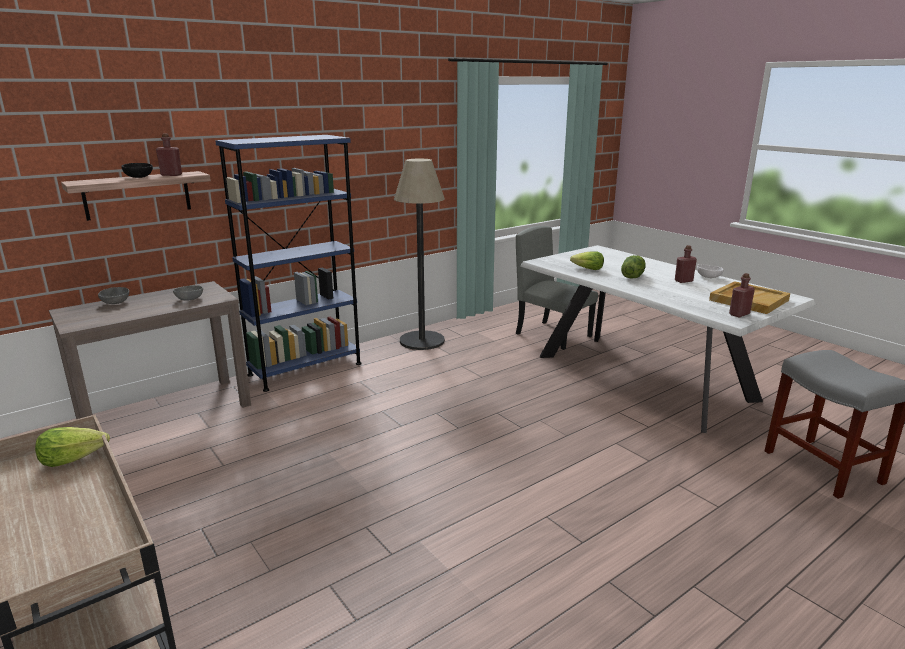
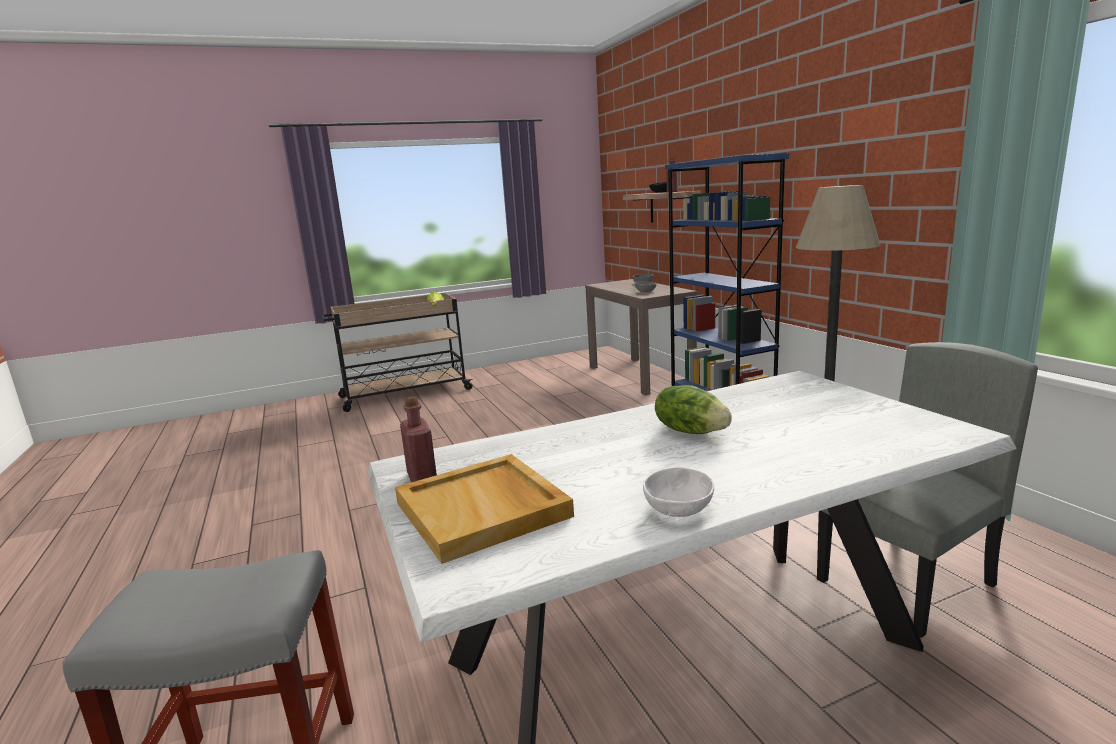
camera: 105 degrees right, 5 degrees down
(587, 269) = (747, 404): lettuce -> none
(683, 281) = (650, 472): red bottle -> none

